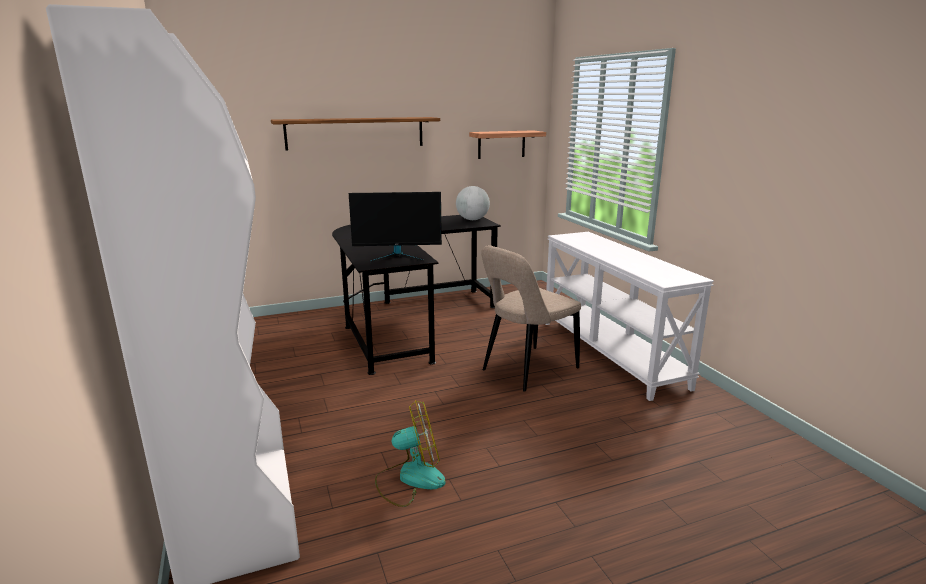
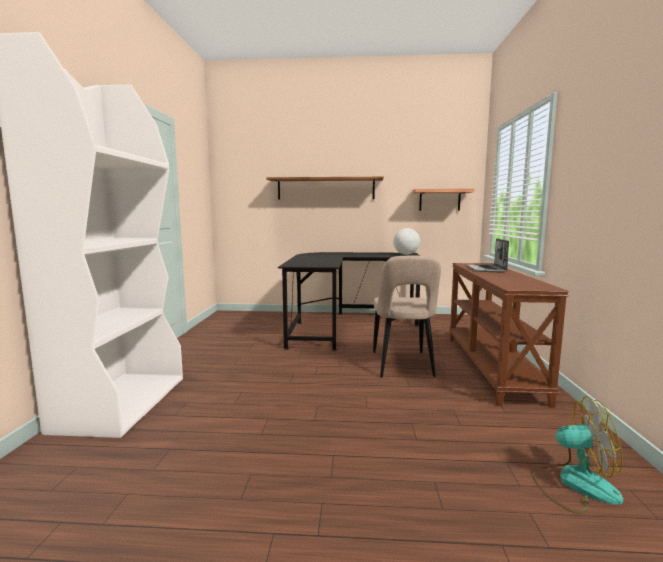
camera: 25 degrees right, 10 degrees down
(397, 257) = (316, 264): monitor -> none
(410, 479) = (241, 411): fan -> fan (574, 484)
(526, 370) = (402, 365): beige chair -> beige chair turned 75 degrees counterclockwise
(599, 247) = (486, 269): none -> laptop
(611, 353) = (492, 367): white console table -> brown console table

